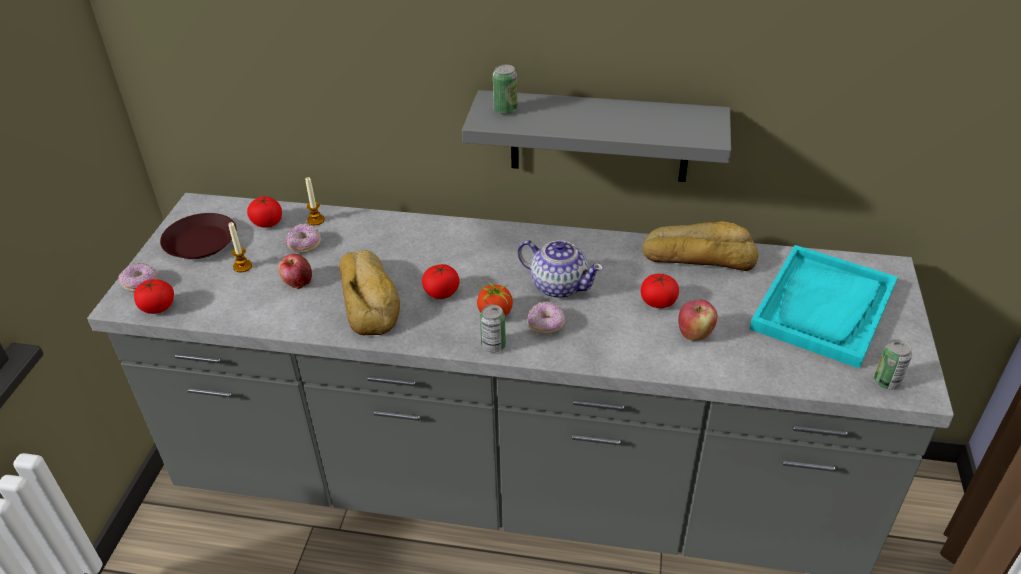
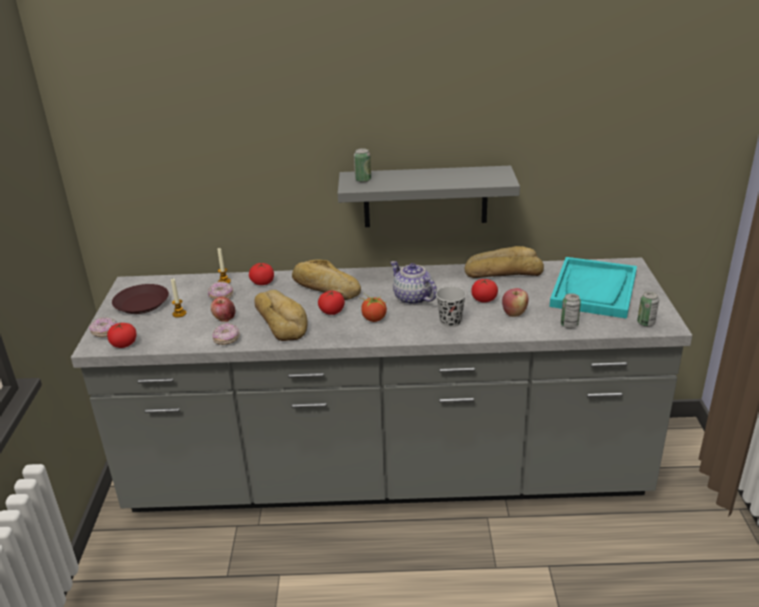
camera: 10 degrees left, 10 degrees down
(267, 222) = (188, 287): tomato -> tomato (262, 282)
(444, 250) = (325, 288): none -> bread
(493, 345) = (379, 336): can -> can (569, 325)
(546, 325) = (411, 320): donut -> donut (227, 340)
(558, 285) = (413, 298): teapot -> teapot turned 150 degrees counterclockwise
(599, 335) = (450, 322): none -> black cup

